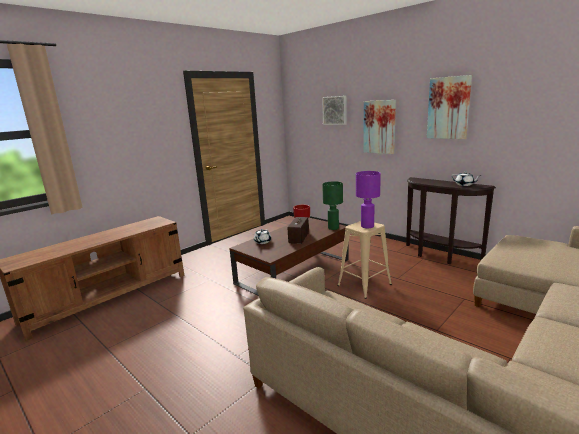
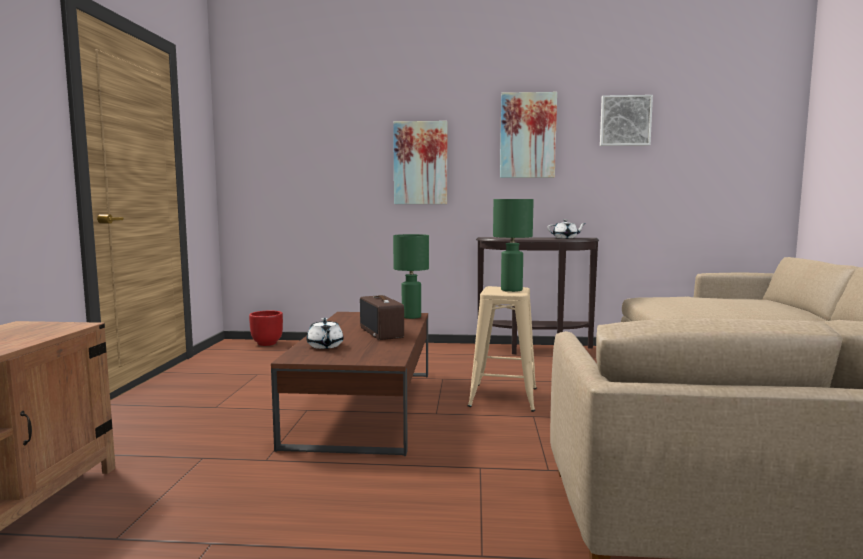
camera: 40 degrees left, 10 degrees down
(335, 110) = (335, 136): picture -> picture (625, 121)
(367, 226) = (511, 290): purple table lamp -> green table lamp

